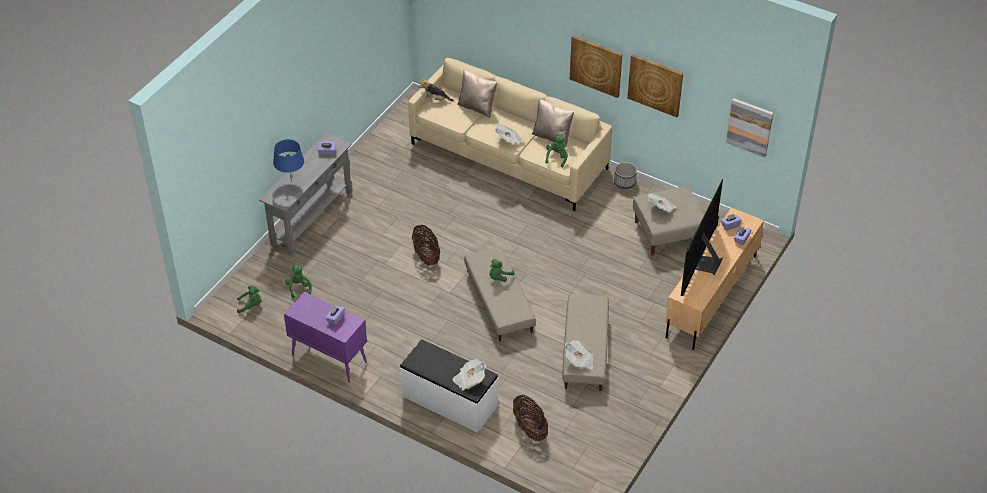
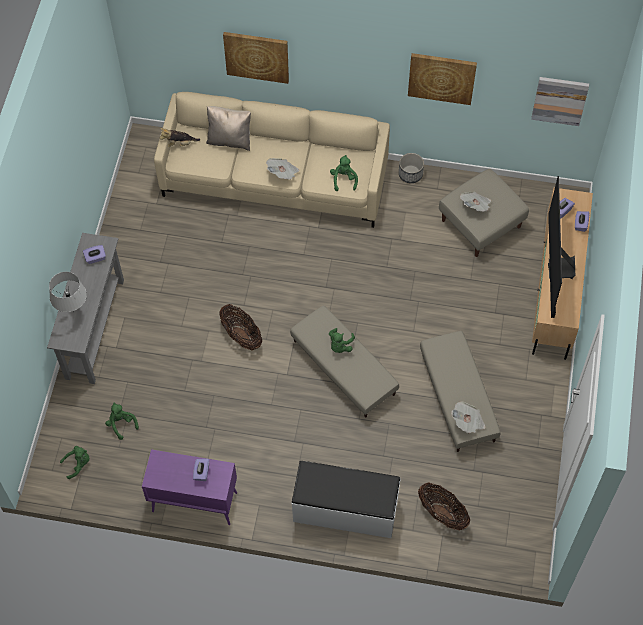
camera: 20 degrees left, 15 degrees up
(291, 182) = (73, 312): blue table lamp -> grey table lamp
(469, 380) = (373, 494): newspaper -> none
(552, 136) = (327, 153): beige pillow -> none
(596, 65) = (365, 70): picture -> picture (256, 56)

